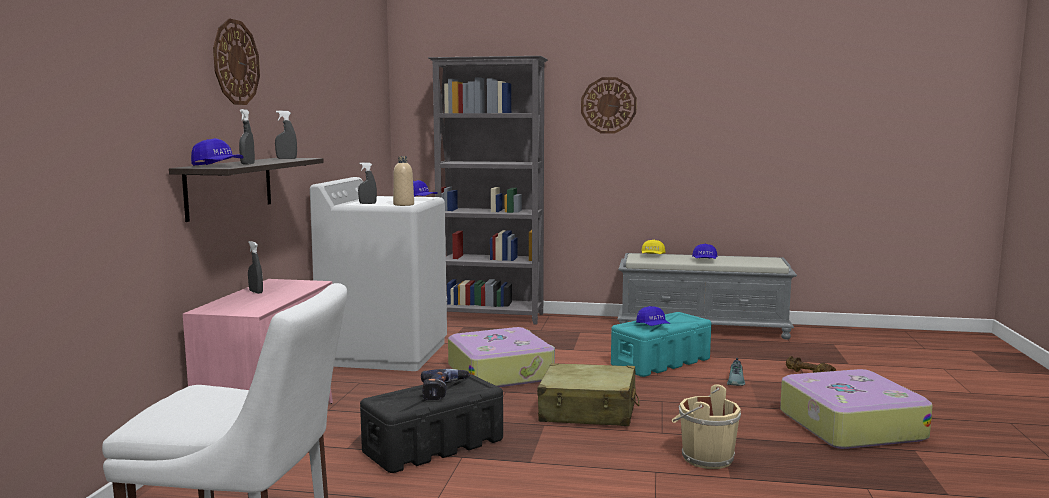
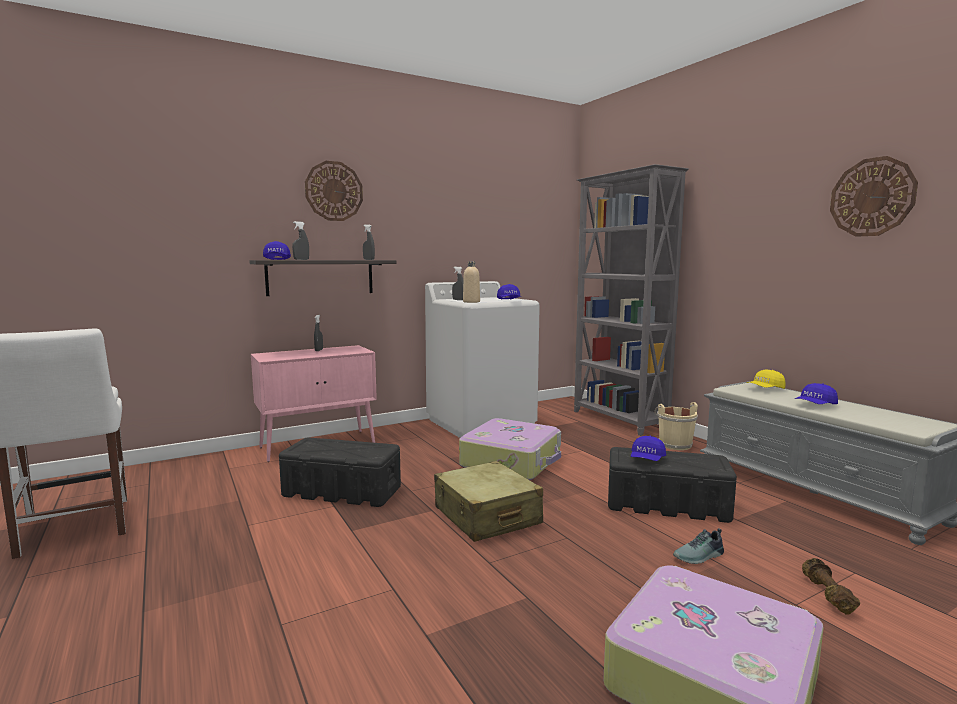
camera: 50 degrees right, 0 degrees up
(444, 391) = (348, 449): power drill -> none
(608, 105) = (745, 212): wall clock -> wall clock (872, 197)
(661, 362) = (667, 505): turquoise storage box -> black storage box
(704, 458) = (458, 604): beige bucket -> beige bucket (674, 444)

